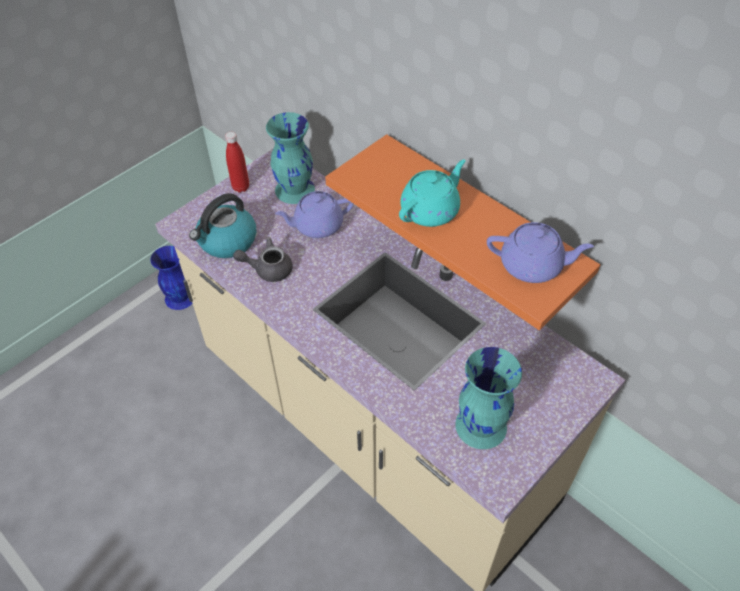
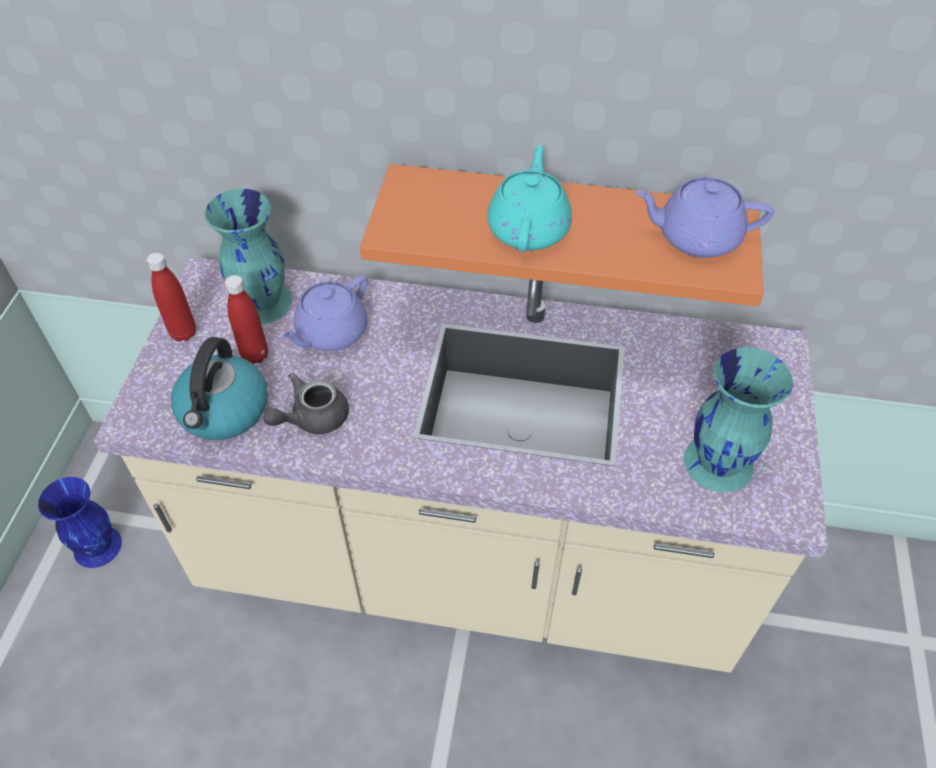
camera: 35 degrees left, 0 degrees up
(267, 218) = (255, 355): none -> red bottle
(532, 266) = (696, 237): purple teapot -> purple teapot turned 150 degrees counterclockwise

